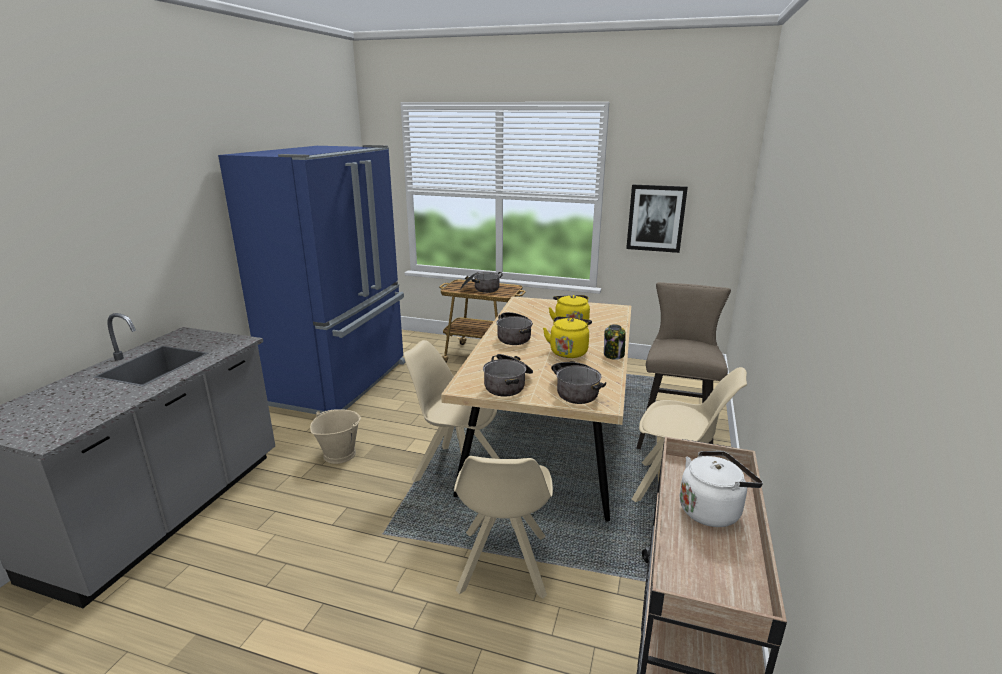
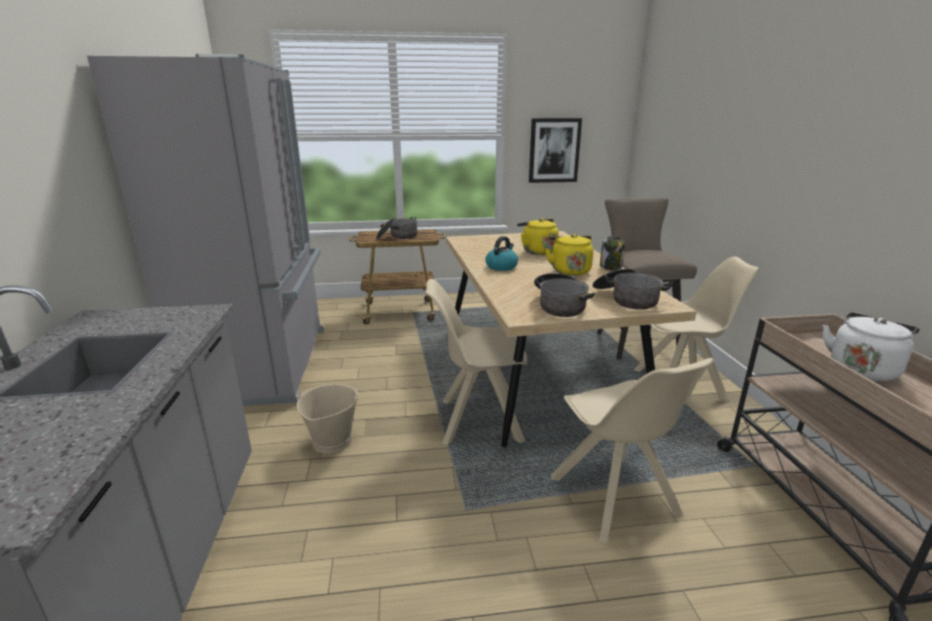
camera: 25 degrees left, 0 degrees up
(343, 383) = (266, 365): blue fridge -> grey fridge
(515, 336) = (501, 266): cooking pot -> kettle

